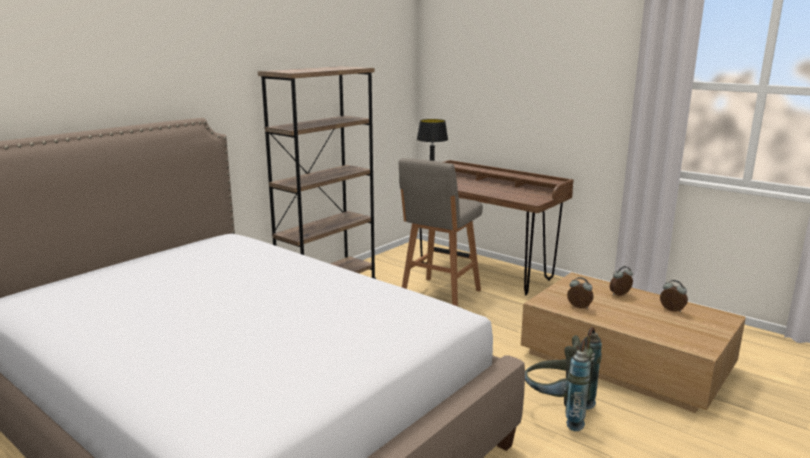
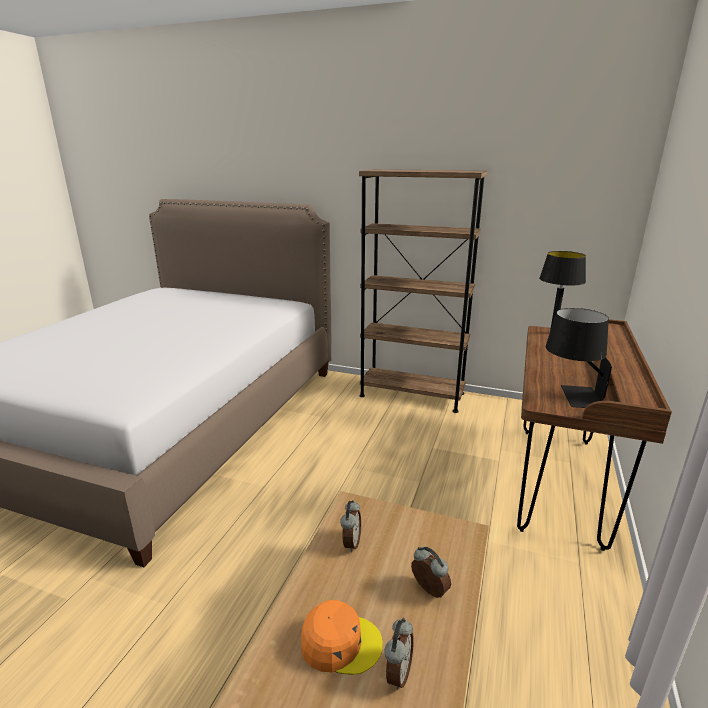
camera: 70 degrees right, 5 degrees up
(439, 295) = (453, 459): grey stool -> none
(527, 195) = (570, 396): none -> black table lamp
(558, 411) = (212, 600): grey backpack -> none
(654, 320) = (340, 642): none -> orange cap

